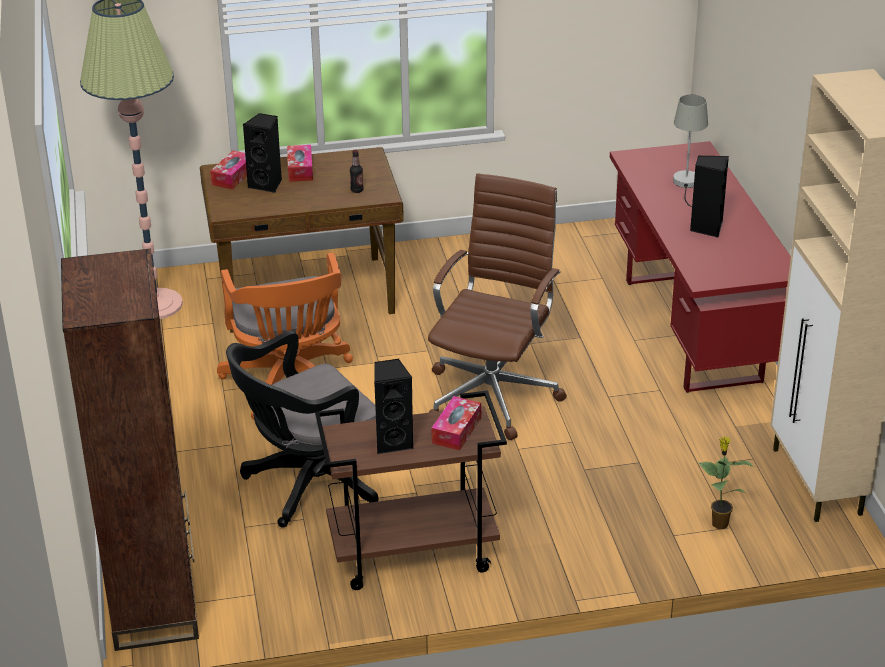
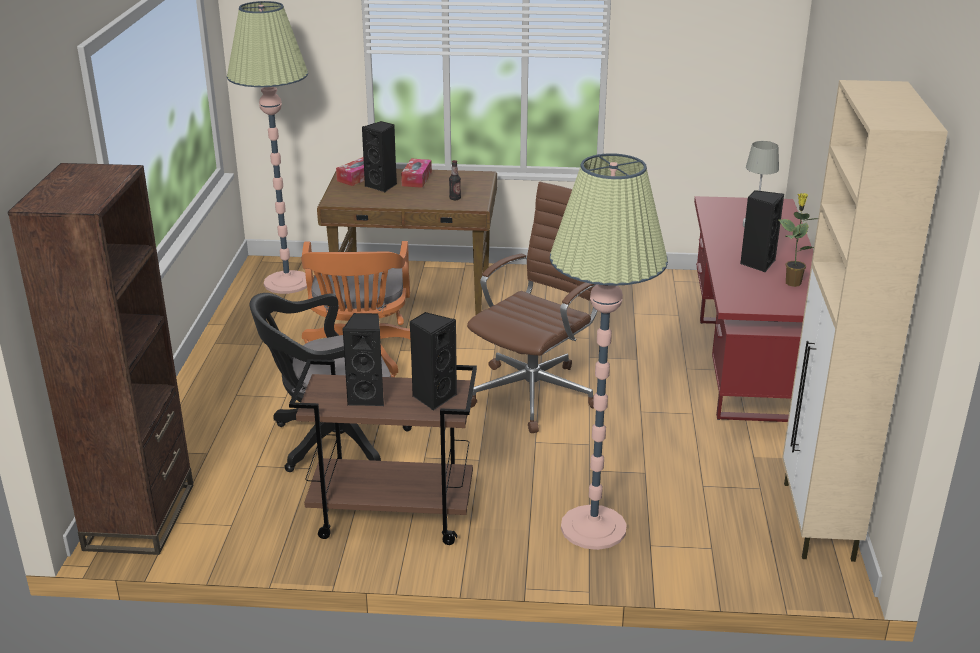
camera: 15 degrees right, 5 degrees down
(456, 430) = (433, 397): tissue box -> black speaker
(613, 528) = (593, 528): none -> floor lamp
(719, 523) = (701, 542): potted plant -> potted plant (792, 282)

